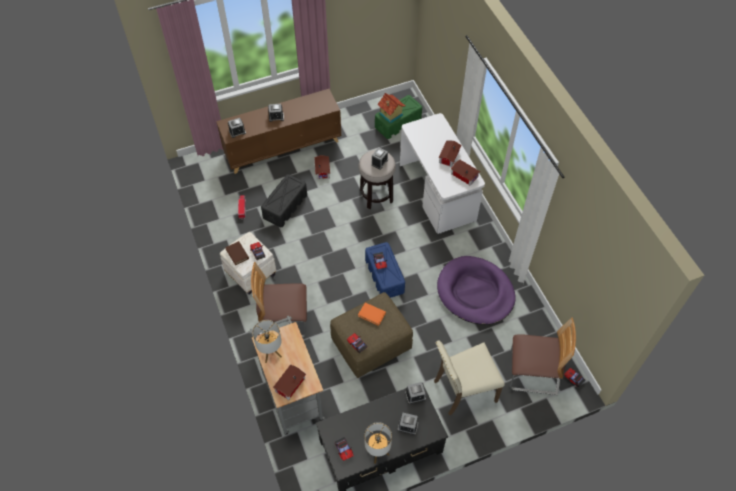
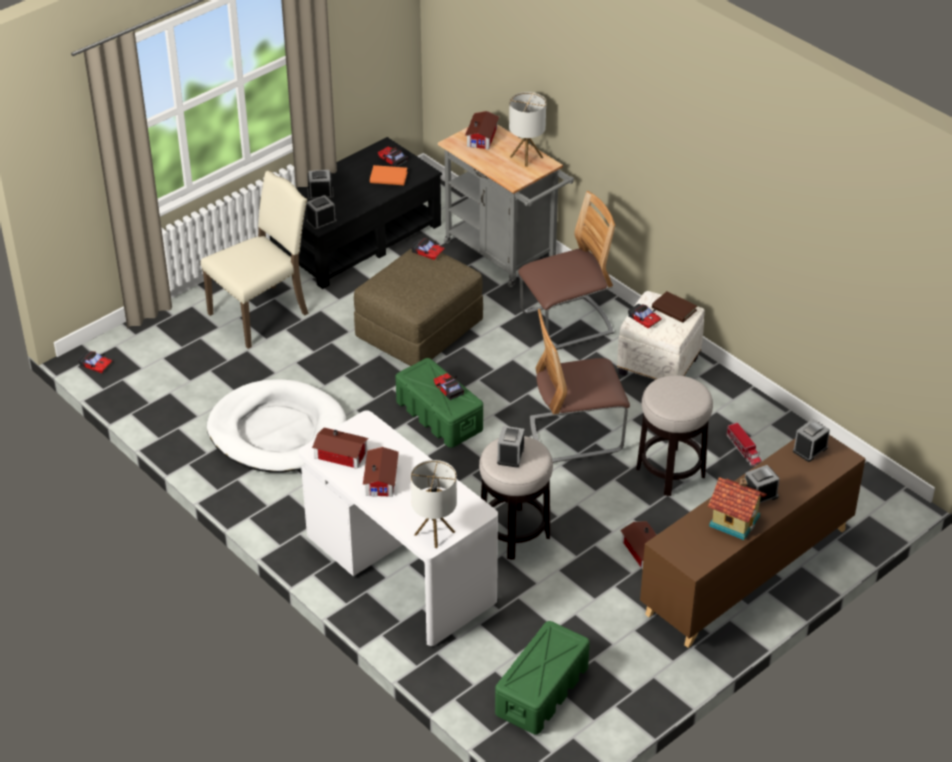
camera: 160 degrees right, 15 degrees down
(285, 206) = (670, 471): black storage box -> stool
(372, 314) = (422, 286): orange book -> orange book (388, 177)
(377, 452) = (349, 166): table lamp -> table lamp (434, 533)
(384, 275) = (439, 416): blue storage box -> green storage box
(390, 114) = (555, 646): toy house -> toy house (734, 520)
(475, 292) = (277, 431): purple dog bed -> white dog bed
(533, 373) = (160, 356): chair -> chair (576, 435)

